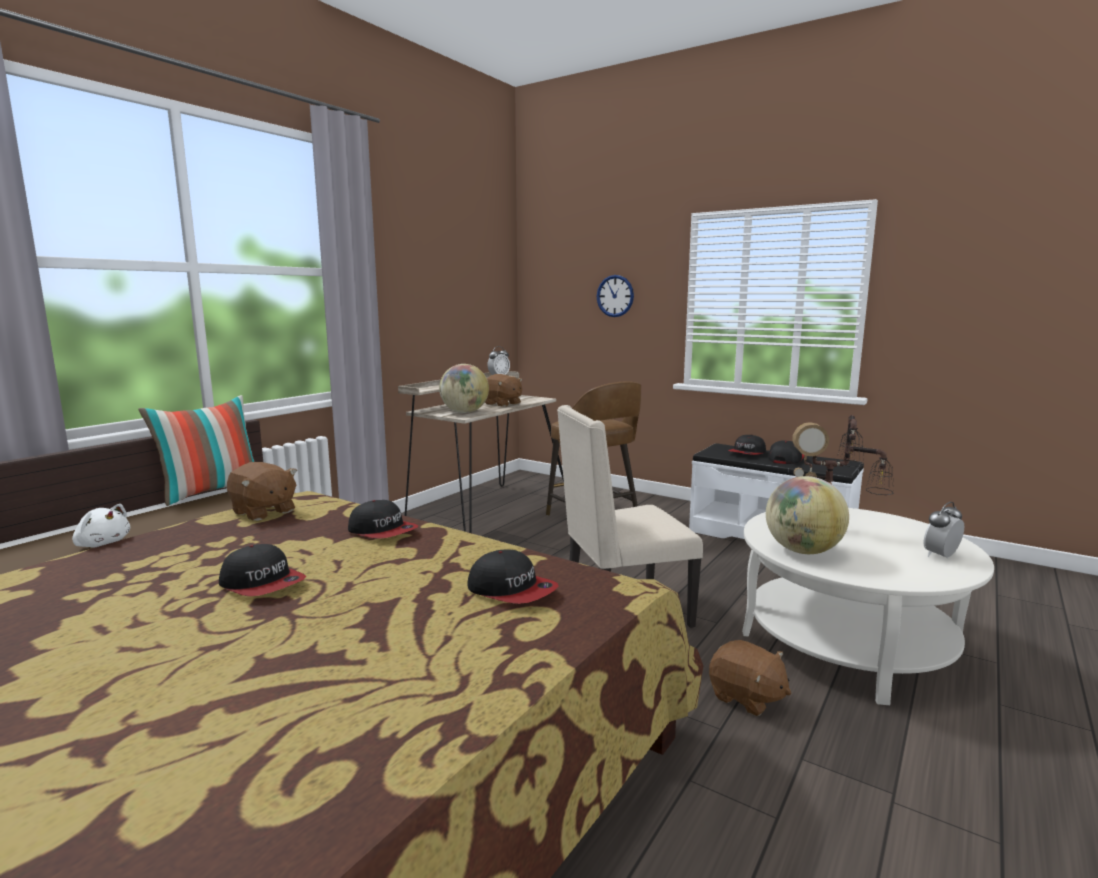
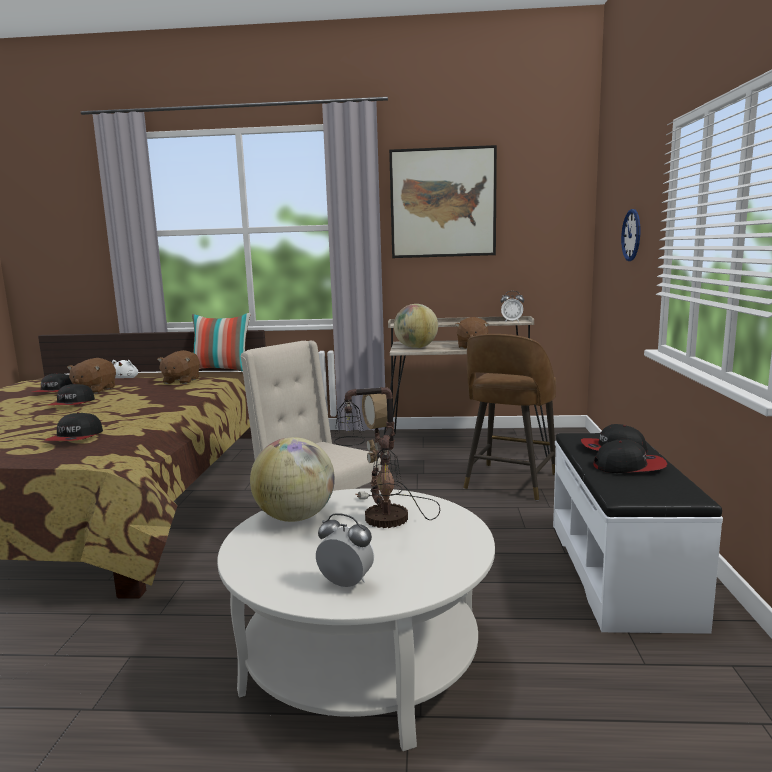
camera: 60 degrees right, 0 degrees up
(383, 531) = (163, 401): cap -> cap (55, 391)
(418, 252) = (443, 203): none -> picture
(746, 697) = (211, 617): brown plush toy -> brown plush toy (94, 390)

